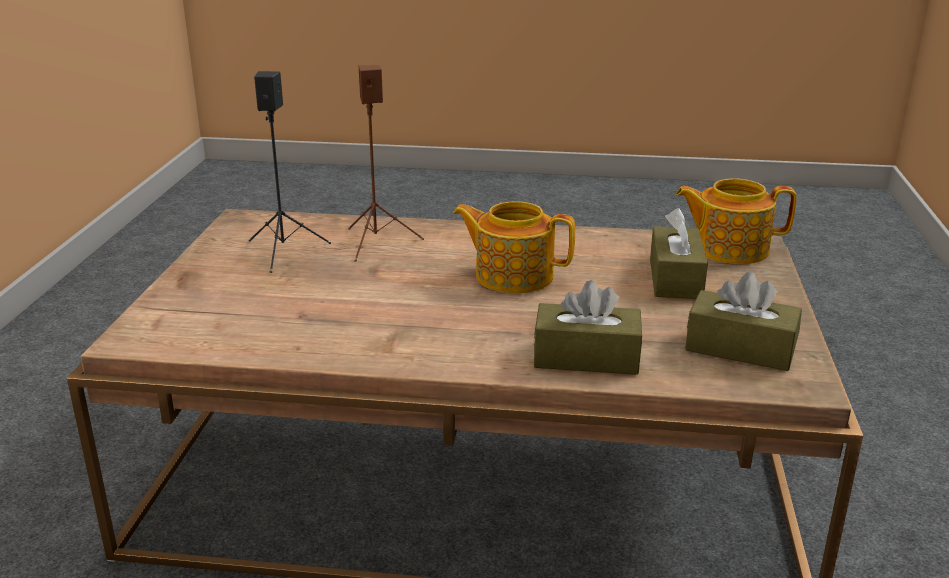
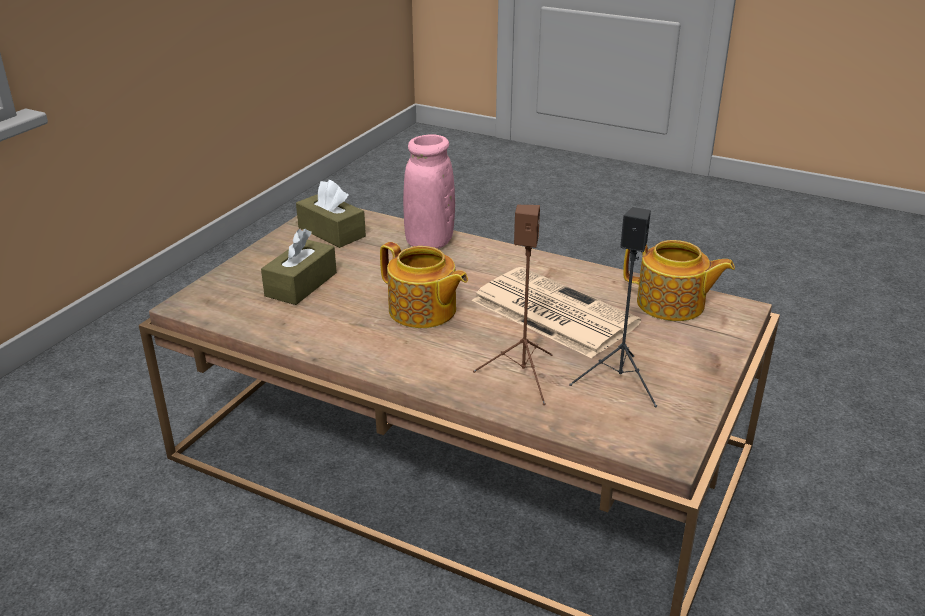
camera: 160 degrees left, 5 degrees up
(369, 297) = (551, 312): none -> newspaper
(586, 357) = (429, 243): brown tissue box -> pink vase
(729, 249) = (216, 303): teapot -> teapot (672, 305)

